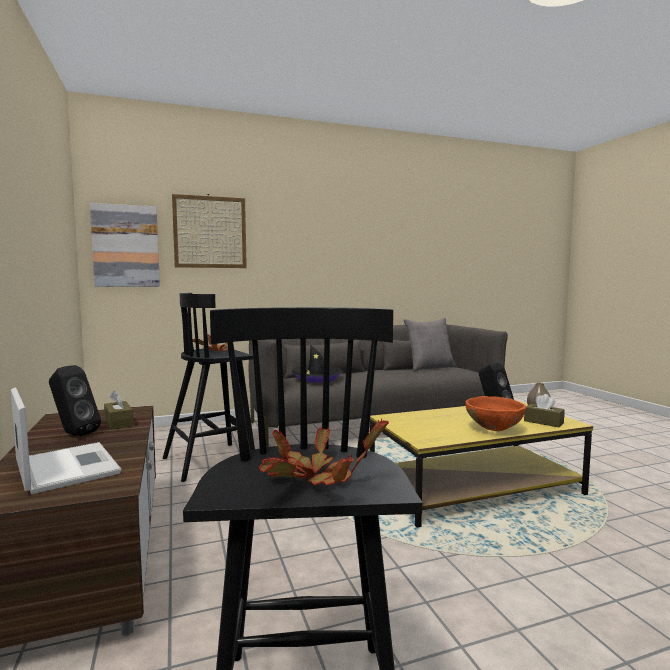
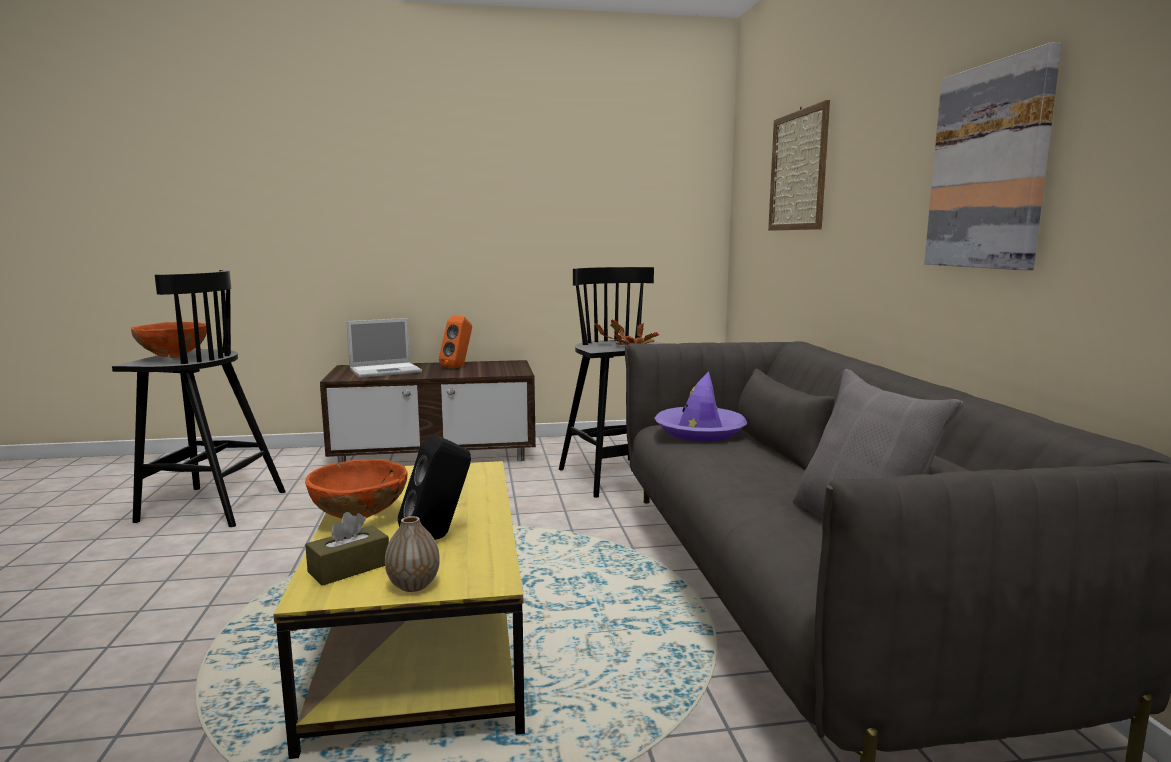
camera: 100 degrees right, 5 degrees up
(73, 434) = (458, 367): black speaker -> orange speaker
(118, 423) = (479, 372): brown tissue box -> none
(126, 246) = (748, 203): picture -> picture (989, 167)
(312, 479) = (173, 357): potted plant -> orange bowl
(317, 378) = (700, 432): black hat -> purple hat

